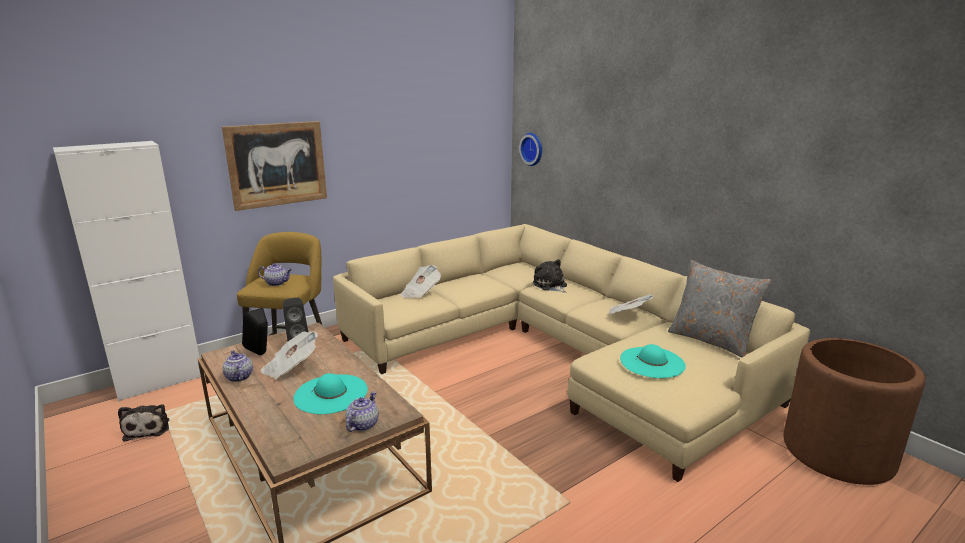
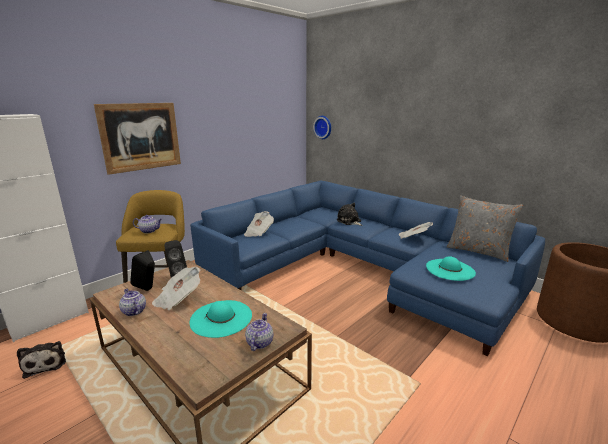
camera: 10 degrees left, 0 degrees up
(554, 351) = (358, 268): beige sofa -> blue sofa

